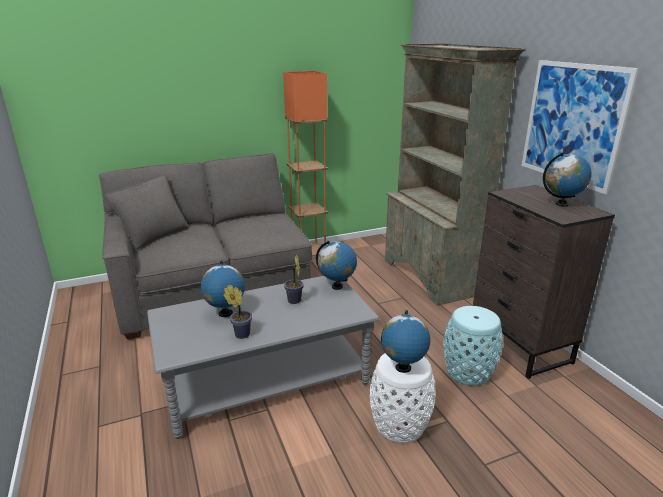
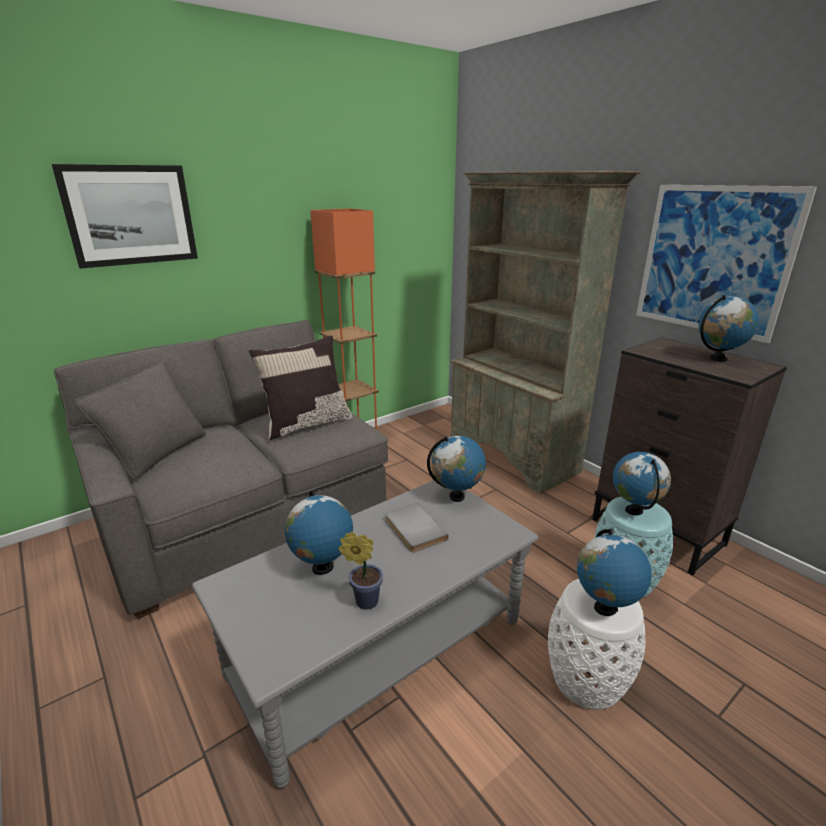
camera: 15 degrees left, 0 degrees up
(156, 75) = (130, 215): none -> picture
(257, 228) = (306, 424): none -> pillow
(294, 301) = (413, 530): potted plant -> grey book
(472, 316) = (634, 511): none -> globe

